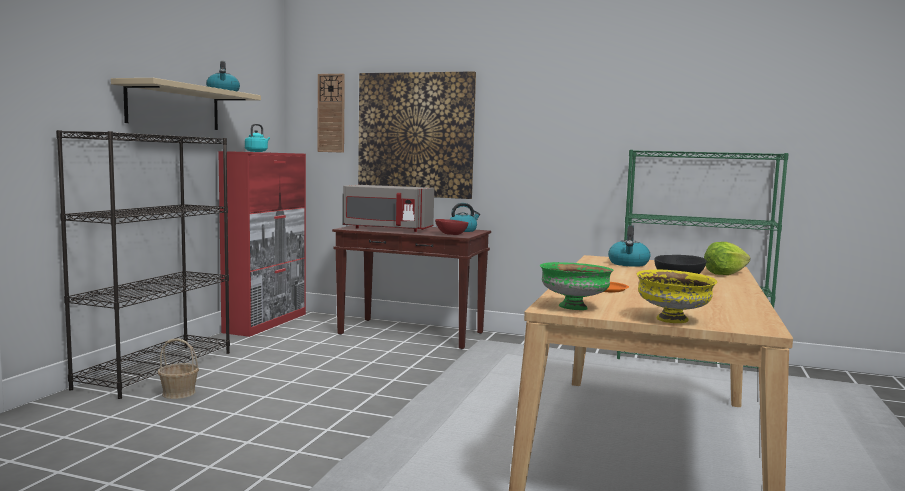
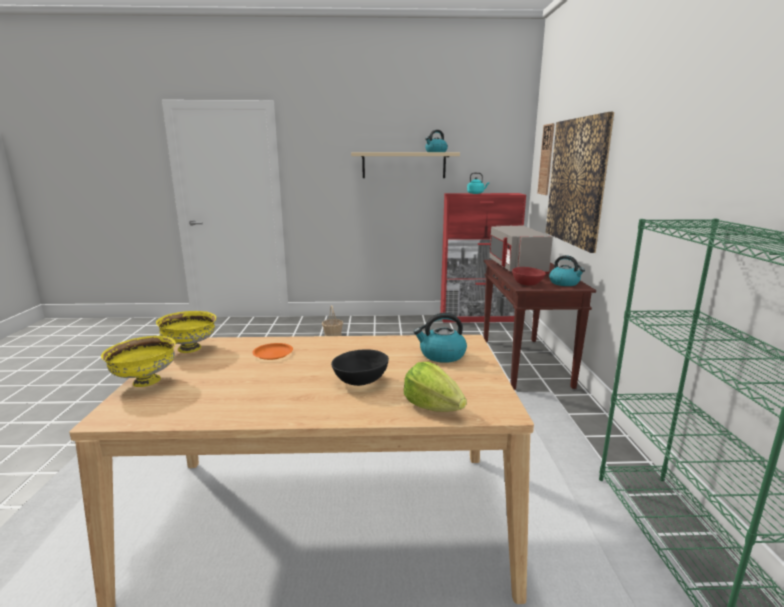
camera: 70 degrees right, 10 degrees up
(157, 369) = (363, 321): black bookcase -> none
(573, 307) = (190, 348): green bowl -> yellow bowl

